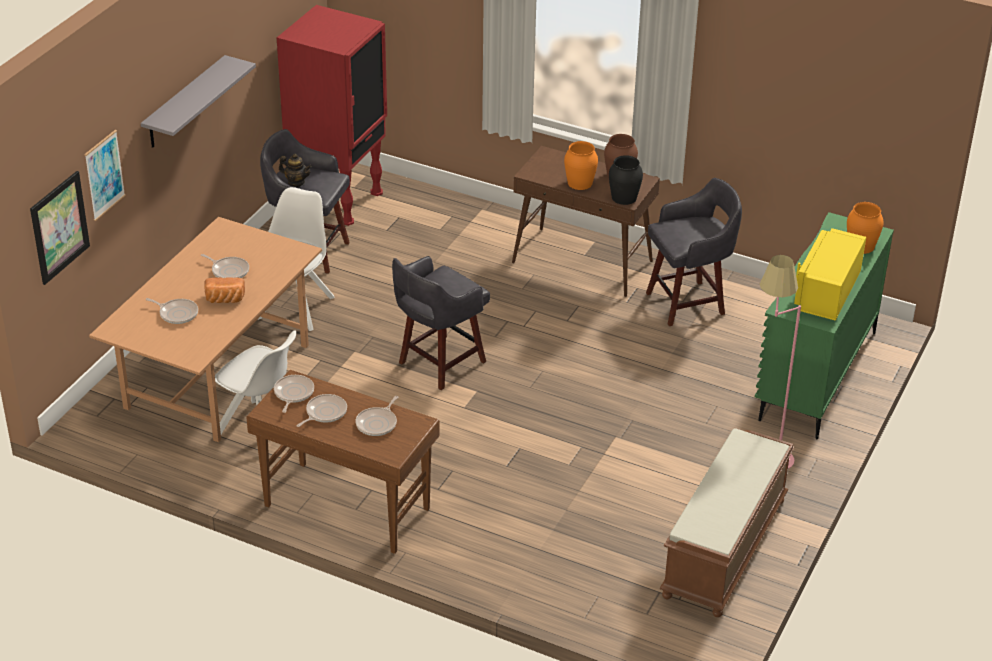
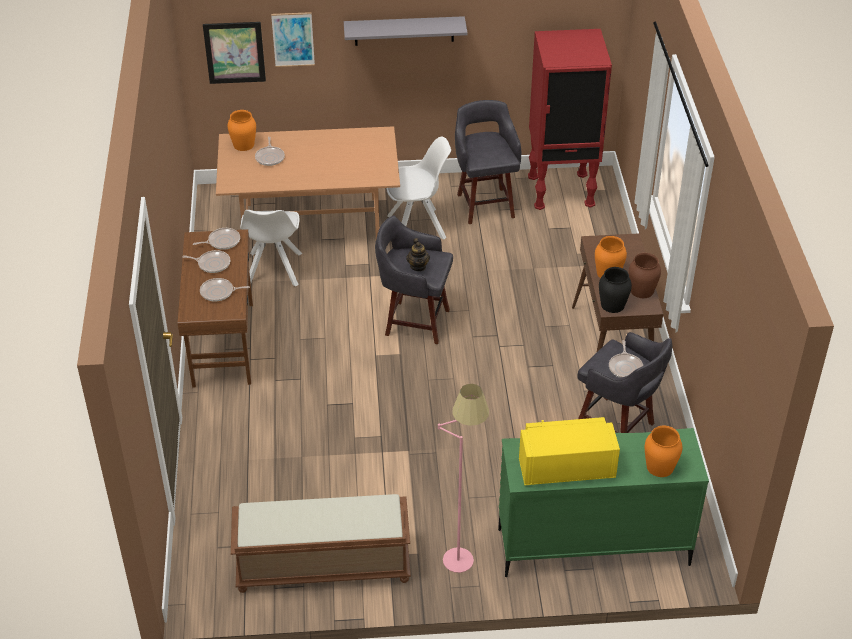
camera: 60 degrees right, 5 degrees up
(132, 324) = (243, 145): none -> orange vase
(224, 300) = (302, 170): bread -> none
(229, 271) = (336, 157): frying pan -> frying pan (625, 367)
(296, 182) = (480, 143): teapot -> teapot (418, 266)

